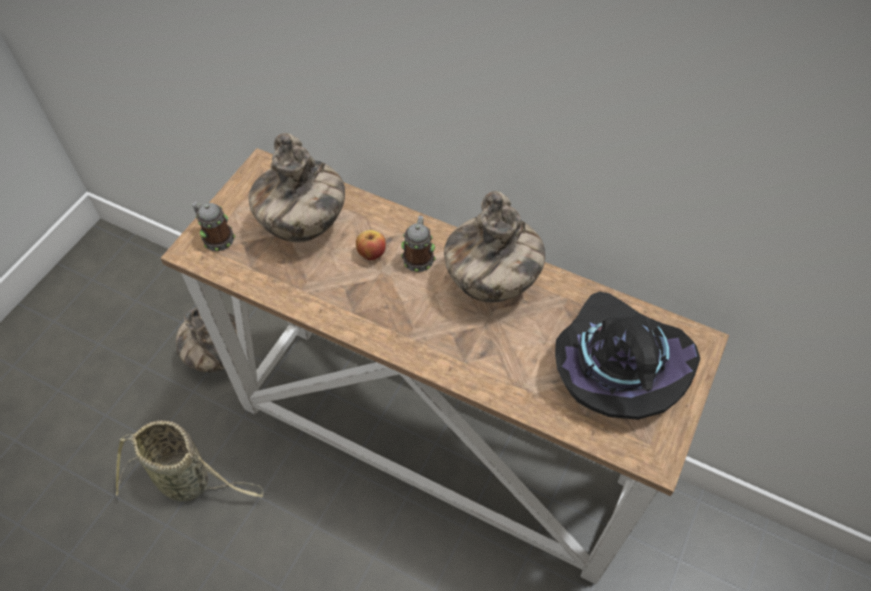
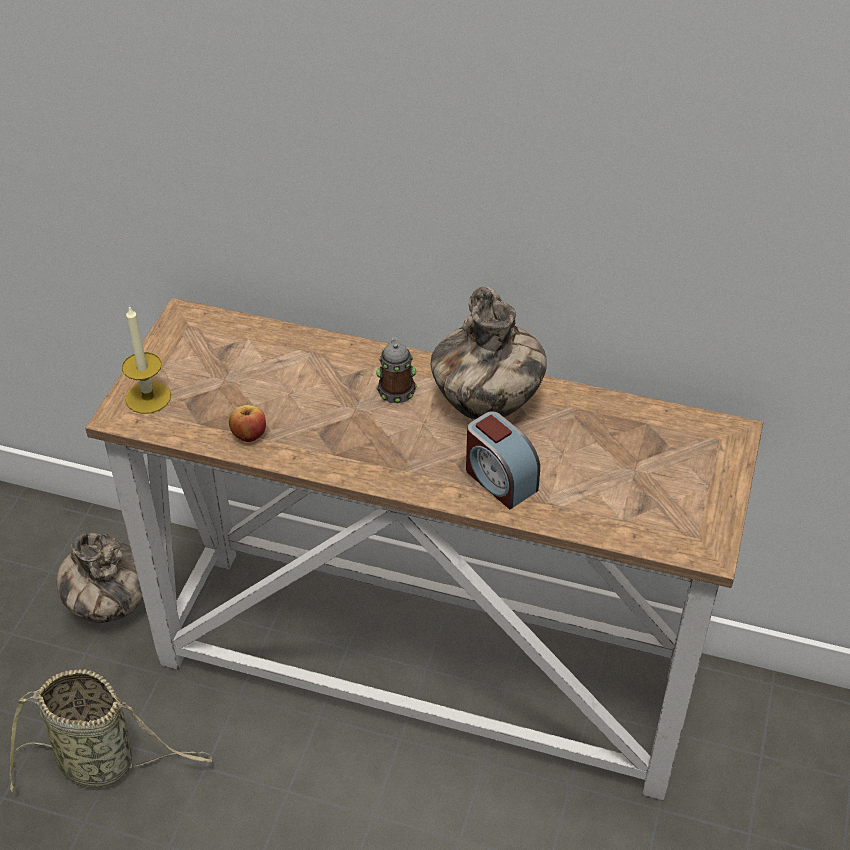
camera: 10 degrees left, 10 degrees down
(216, 237) = (148, 397): mug -> candle
(303, 225) = (250, 372): vase -> none
(371, 253) = (339, 391): apple -> apple (249, 435)
(487, 358) = (499, 479): none -> alarm clock
(615, 366) = (644, 468): black hat -> none

